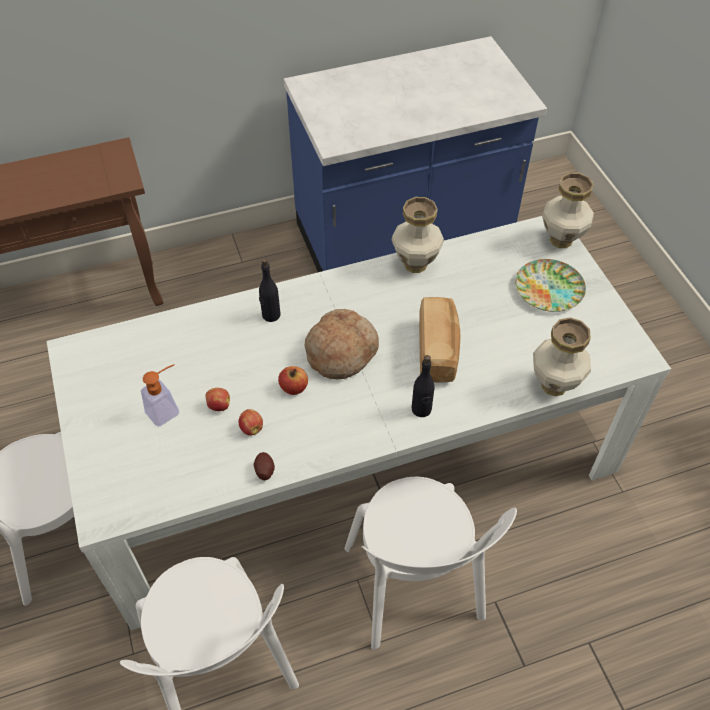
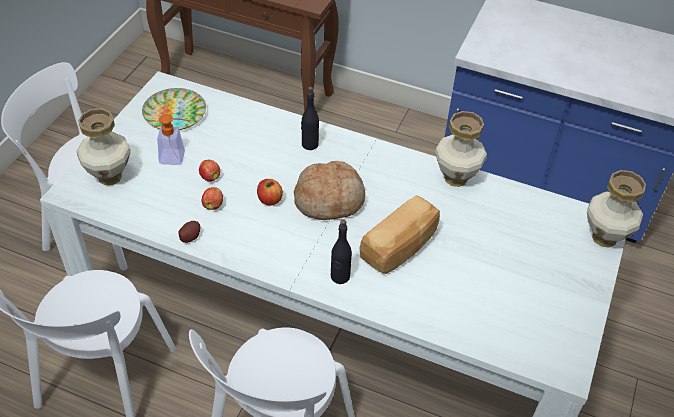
camera: 40 degrees right, 5 degrees down
(549, 289) = (547, 266): plate -> plate (175, 113)
(555, 385) = (465, 336): vase -> vase (110, 177)

